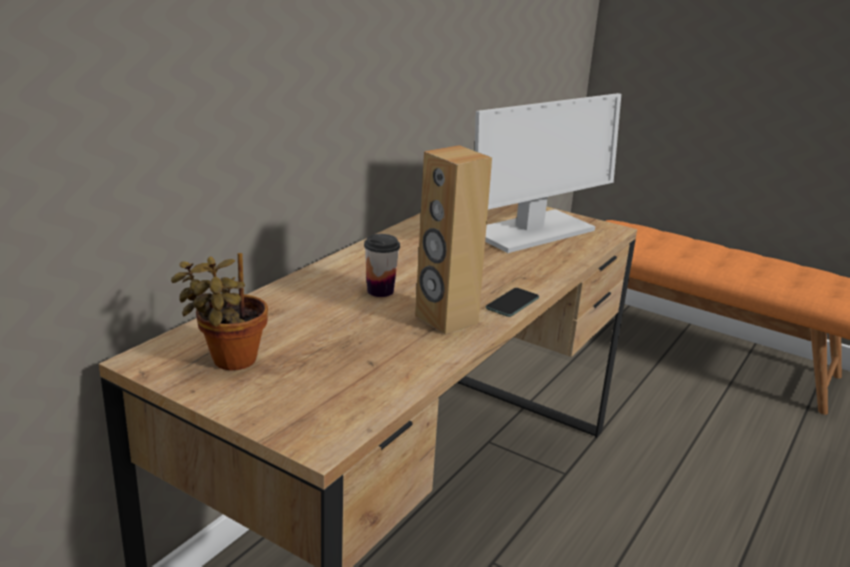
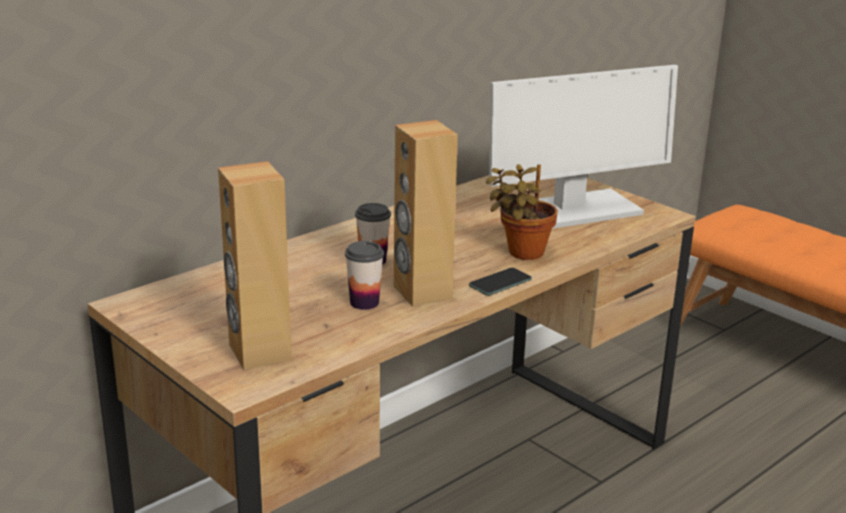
camera: 15 degrees right, 0 degrees up
(229, 360) = (198, 311): potted plant -> potted plant (521, 253)
(316, 400) = (258, 353): none -> brown speaker
(396, 335) = (364, 303): none -> cup

